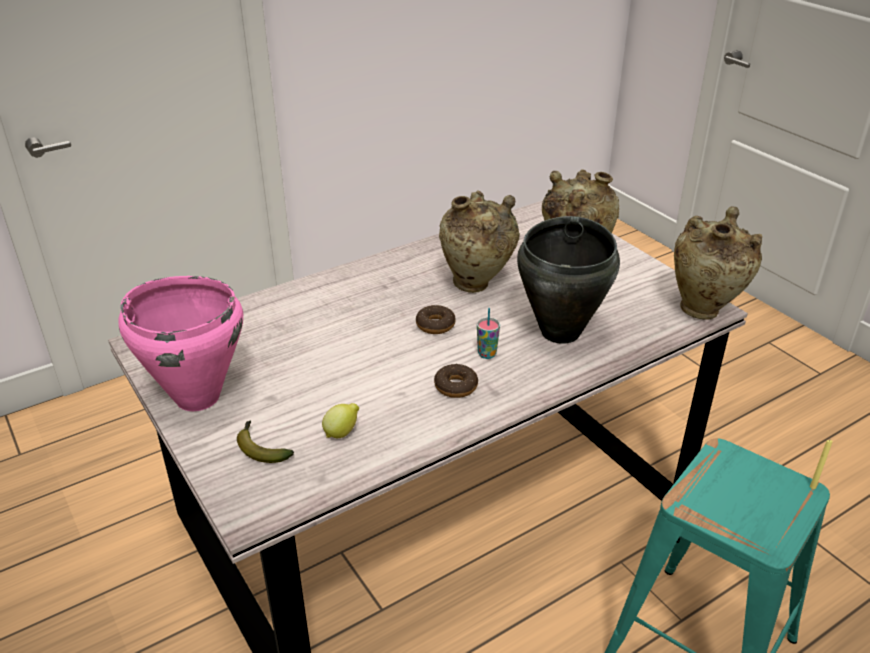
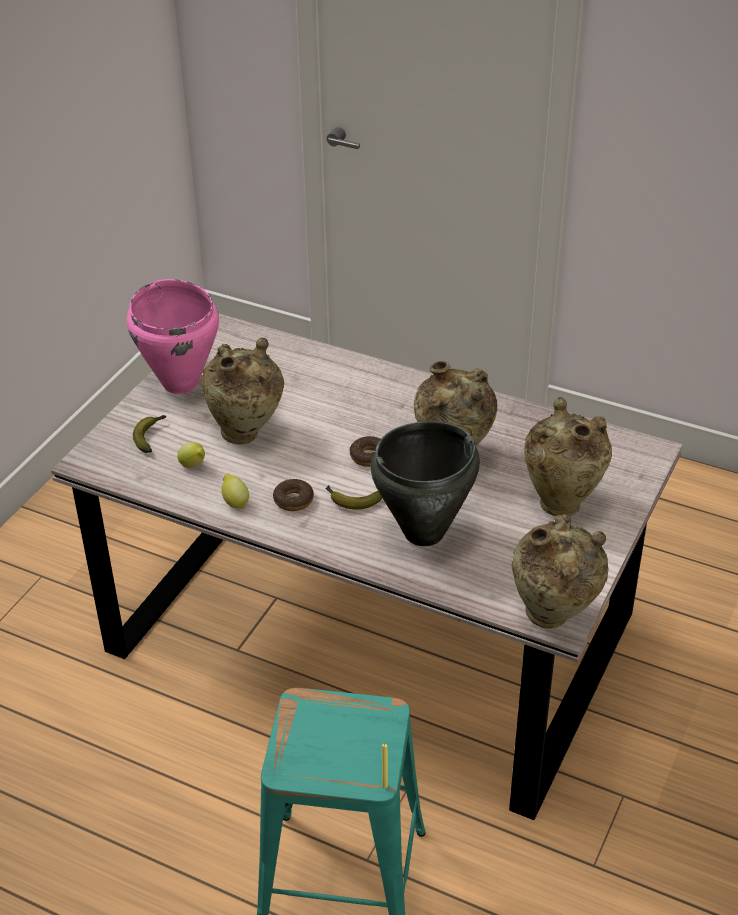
camera: 60 degrees right, 5 degrees up
(328, 381) = (246, 433): none -> beige vase
(425, 424) = (235, 502): none -> lemon
(487, 354) = (352, 501): cup -> banana

